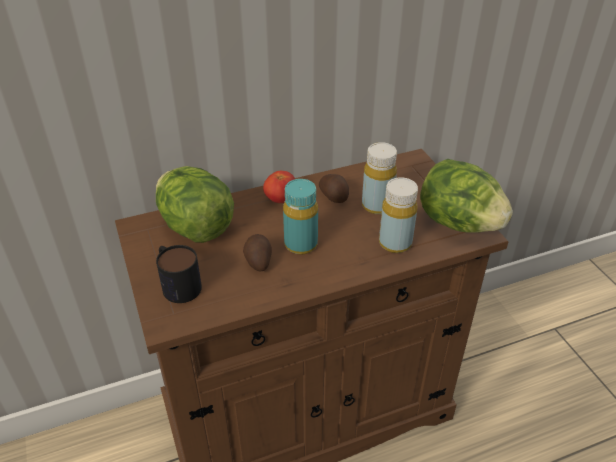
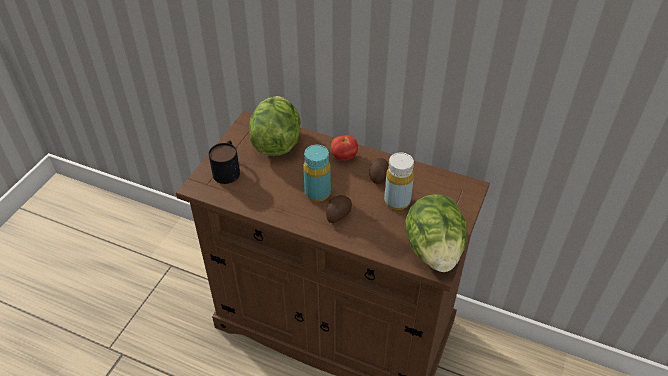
camera: 45 degrees right, 5 degrees up
(258, 260) = (282, 186): potato -> potato (338, 214)
(395, 243) = (373, 232): yellow bottle -> none

